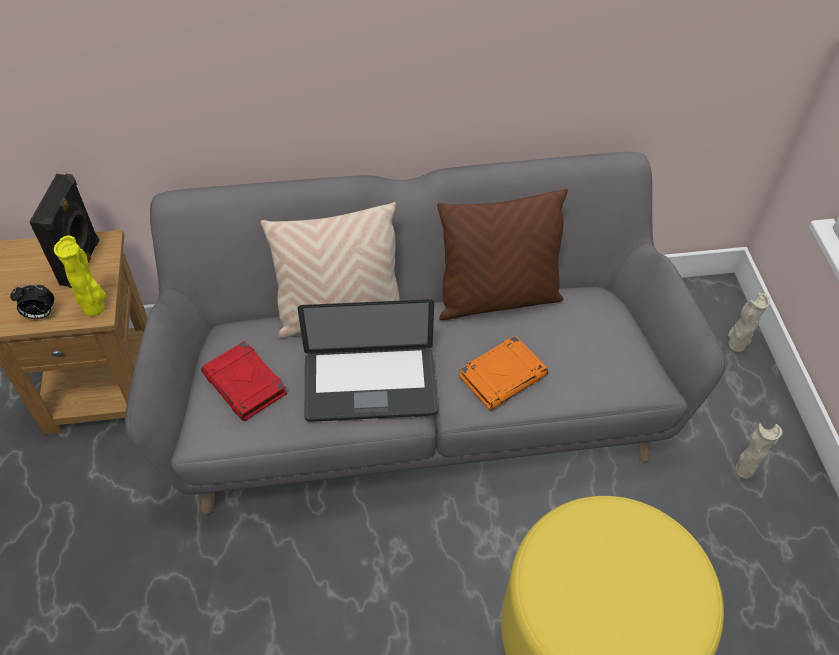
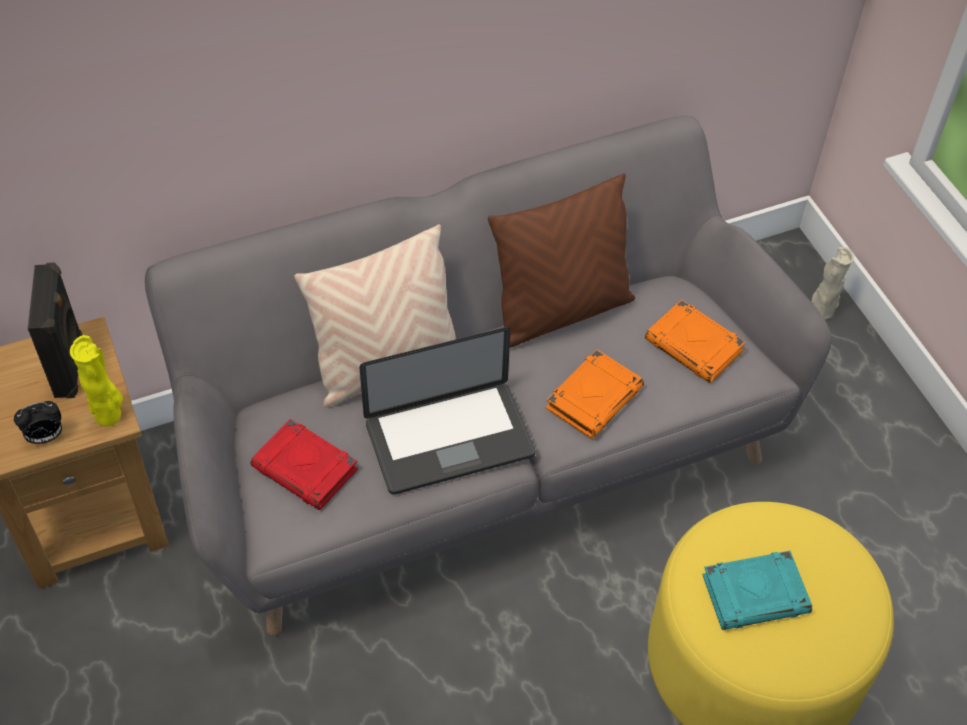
camera: 15 degrees left, 0 degrees up
(596, 581) = (756, 594): none -> turquoise book
(603, 350) = (695, 346): none -> orange book
(743, 470) = (864, 450): beige vase -> none

